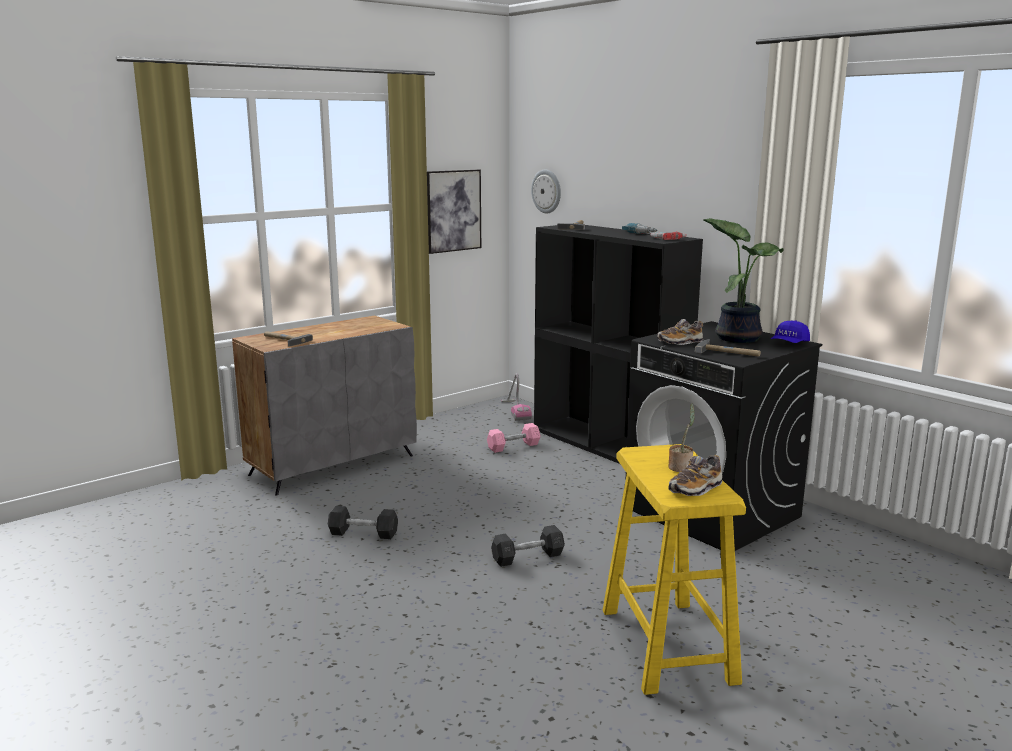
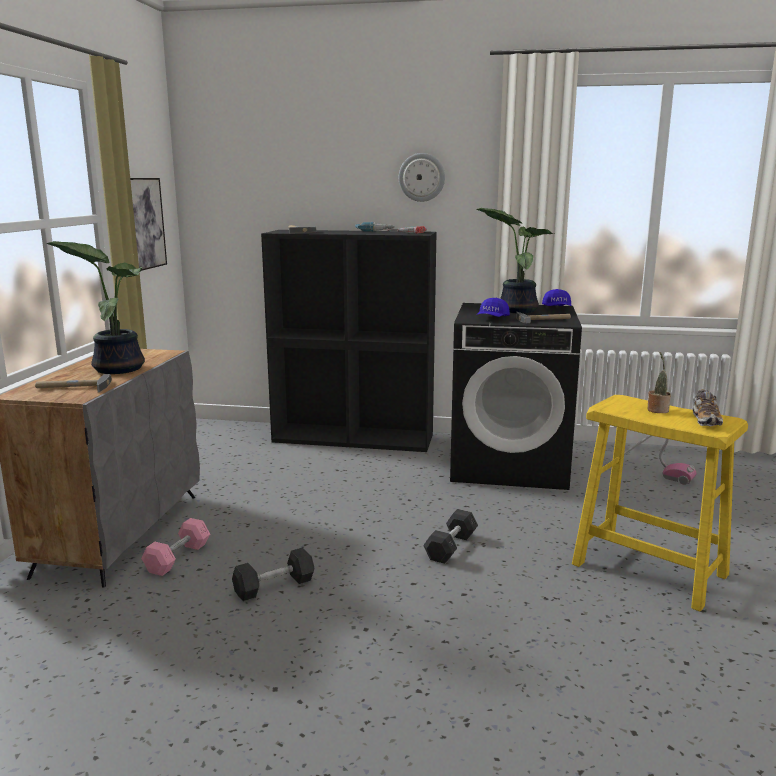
camera: 40 degrees left, 0 degrees up
(338, 331) = (117, 368): none -> potted plant
(513, 446) = (278, 461): pink dumbbell -> pink dumbbell (178, 558)
(515, 410) = (225, 430): vacuum cleaner -> vacuum cleaner (648, 473)
(547, 191) = (233, 200): wall clock -> wall clock (421, 177)
(680, 342) = (492, 318): shoe -> blue cap

